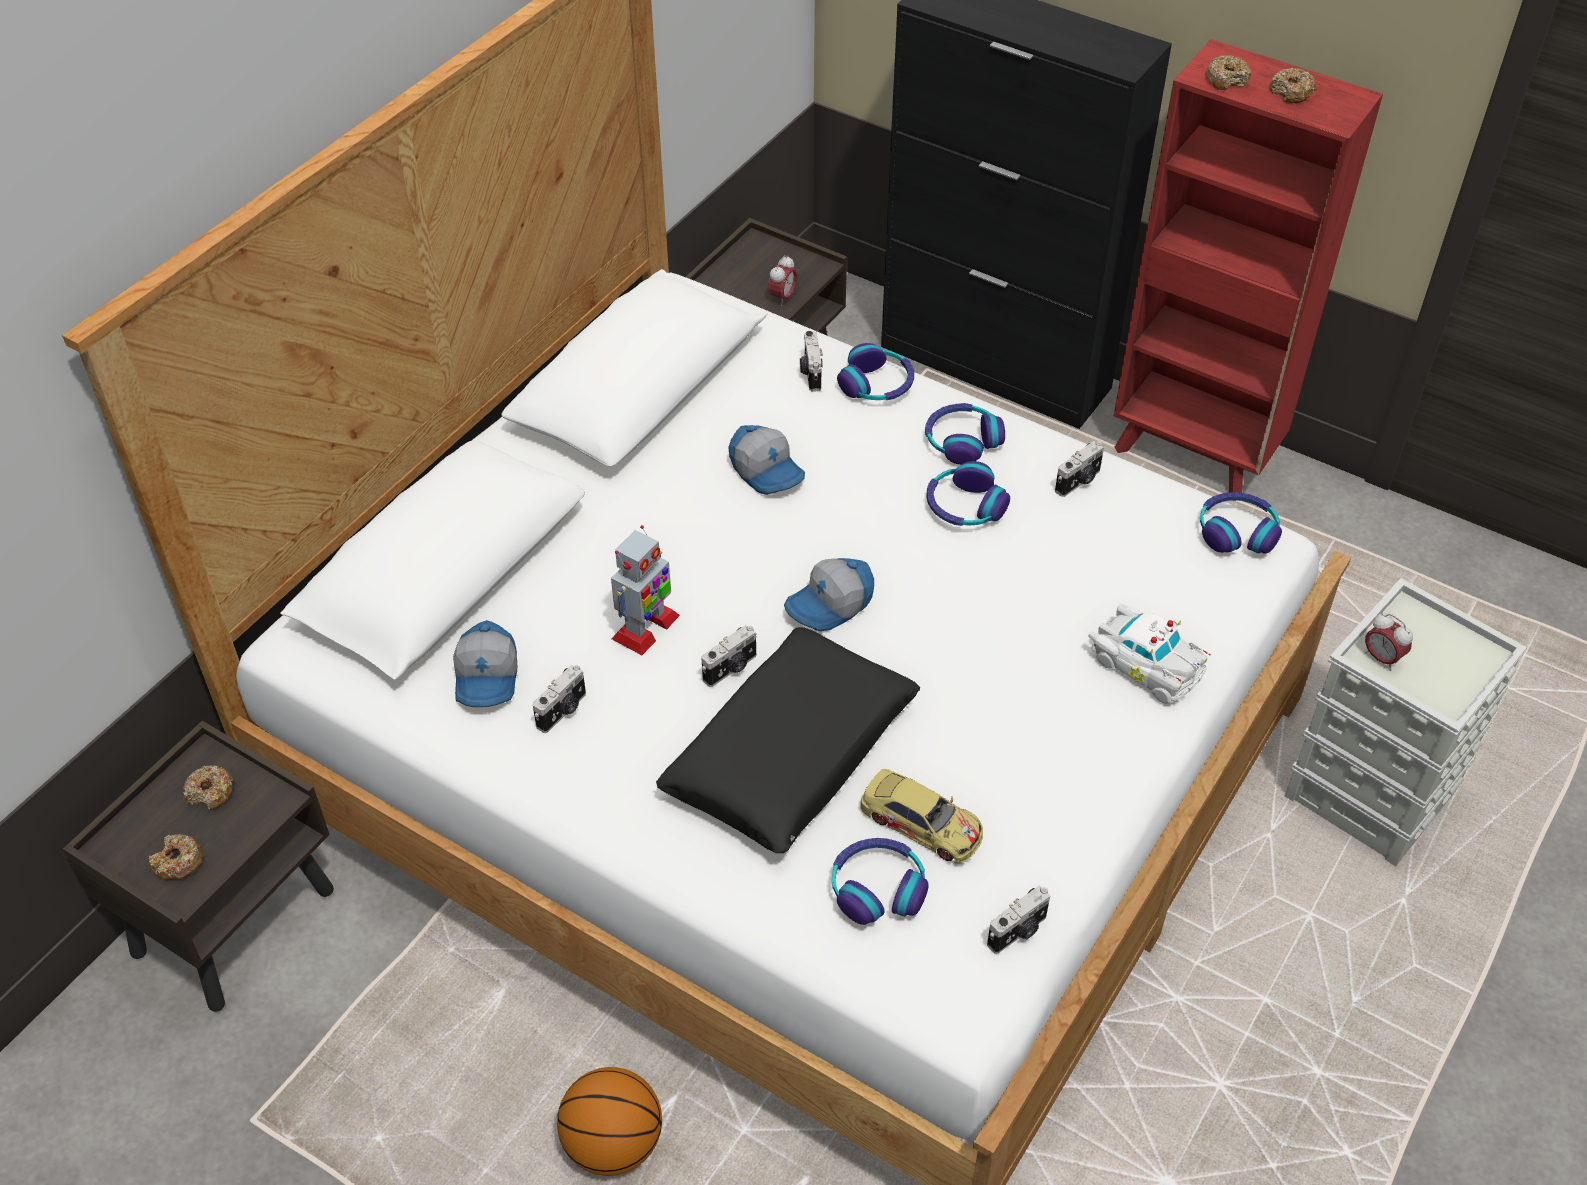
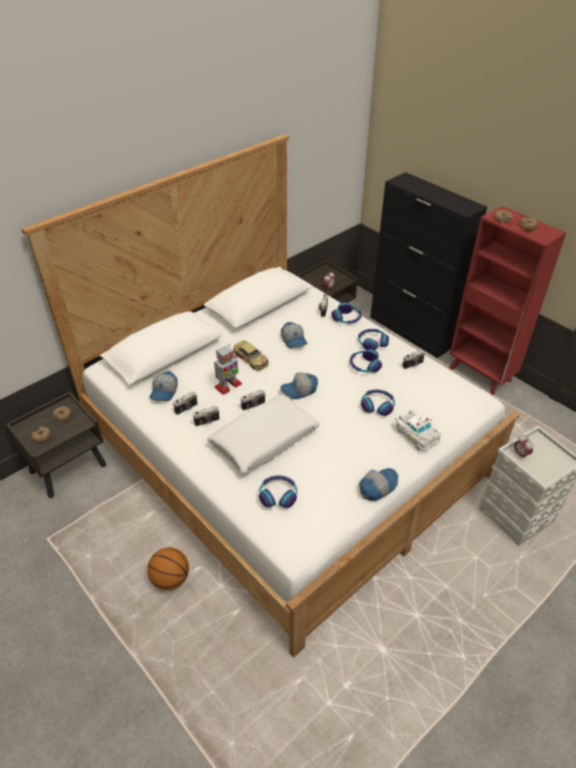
camera: 15 degrees right, 5 degrees down
(791, 754) = (264, 440): black pillow -> white pillow
(921, 822) = (304, 474): toy car -> toy car (251, 358)
(1018, 932) = (328, 524): camera -> camera (207, 421)
(1098, 813) = (377, 487): none -> cap
(1237, 532) = (471, 394): headphones -> headphones (377, 405)

